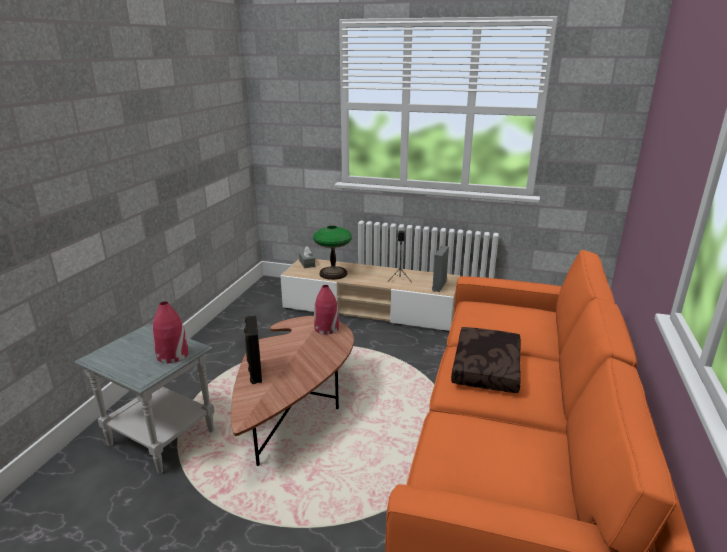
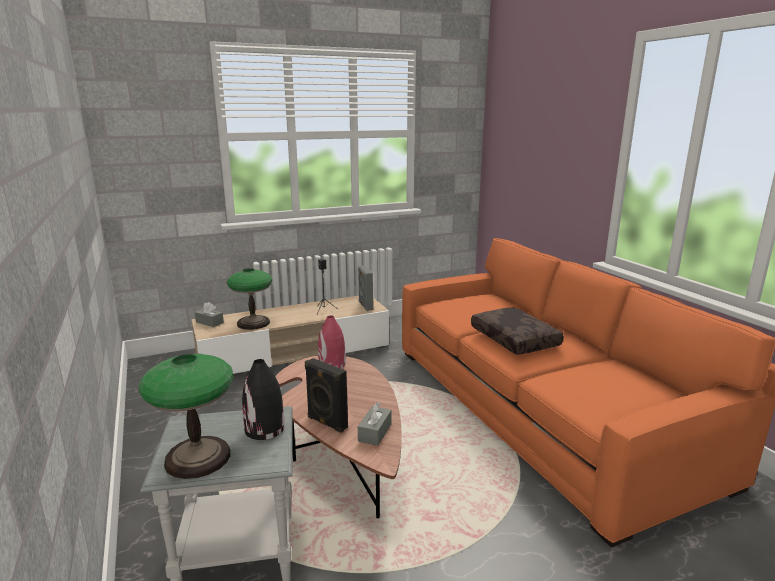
camera: 40 degrees left, 5 degrees down
(118, 356) = (198, 458): none -> table lamp
(172, 355) = (264, 429): red vase -> black vase
(272, 395) = (375, 432): none -> grey tissue box

